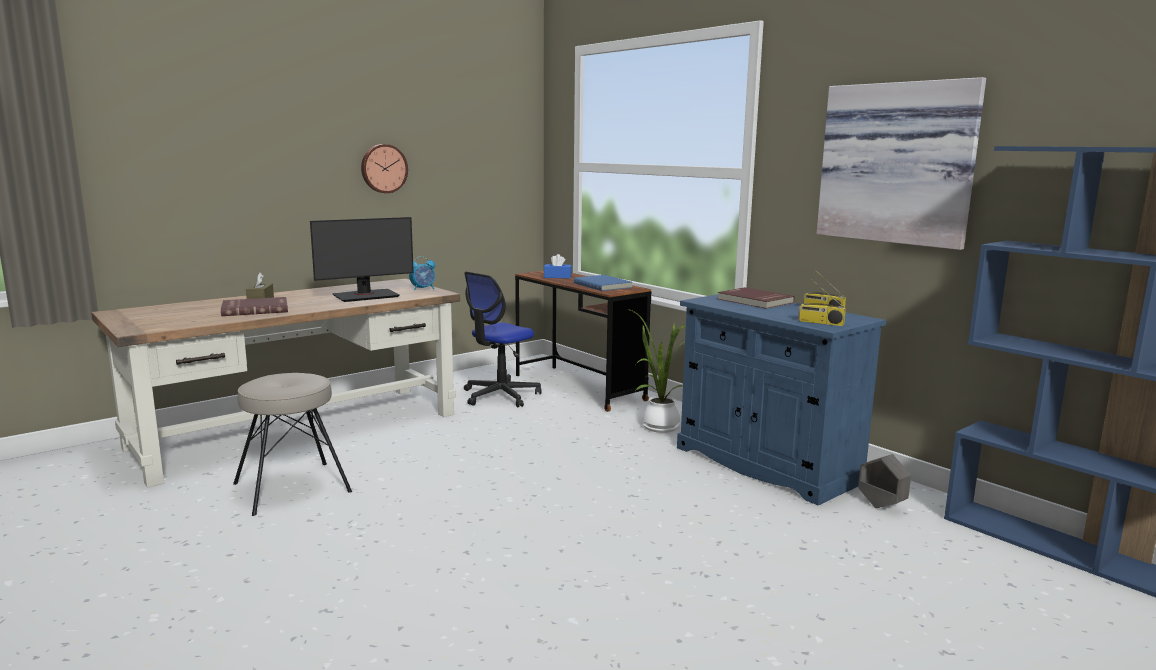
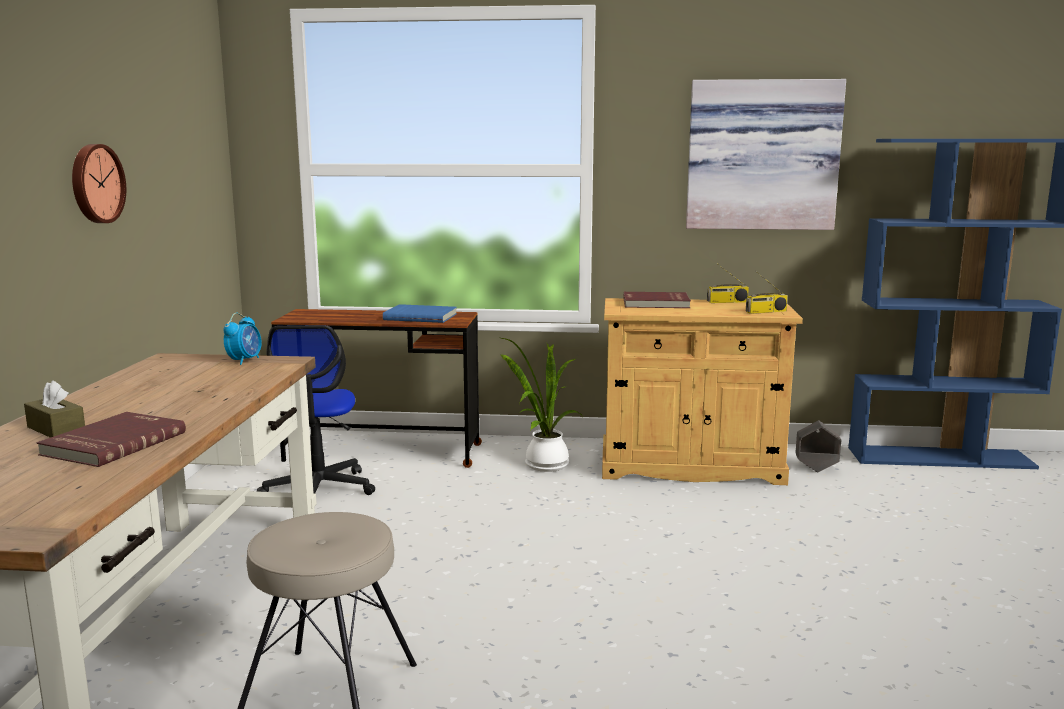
camera: 45 degrees left, 0 degrees up
(365, 296) = (205, 386): monitor -> none
(557, 277) = (336, 316): blue tissue box -> none
(766, 464) = (690, 467): blue cabinet -> beige cabinet

